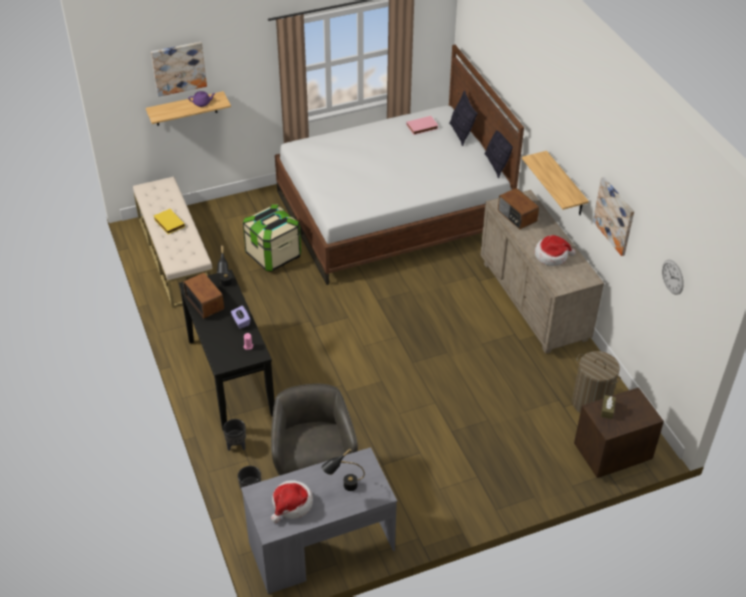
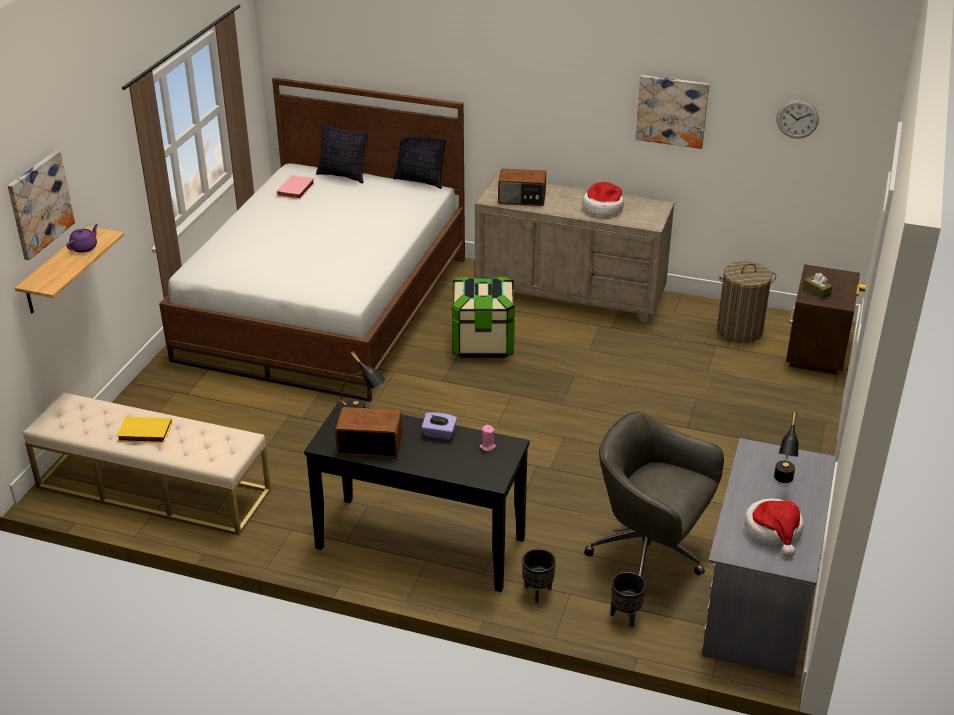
camera: 50 degrees left, 10 degrees down
(273, 255) = (268, 414): storage box -> storage box (483, 343)
(565, 185) = (563, 130): shelf -> none

